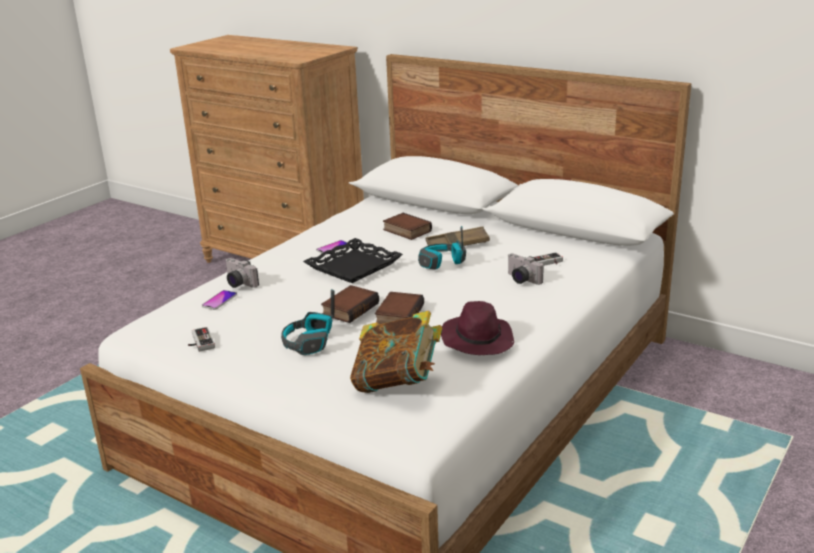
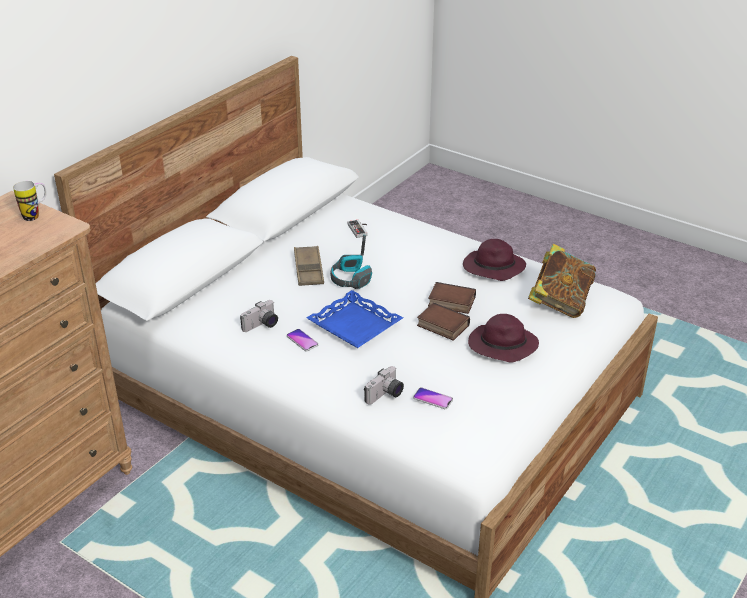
camera: 90 degrees left, 10 degrees up
(199, 342) = (505, 408): game controller -> none
(309, 343) = (501, 346): headphones -> purple hat
(317, 53) = (36, 215): none -> mug
(353, 266) = (354, 325): black tray -> blue tray
(405, 231) = (266, 297): book -> none
(521, 280) = (390, 243): camera -> camera (262, 326)

